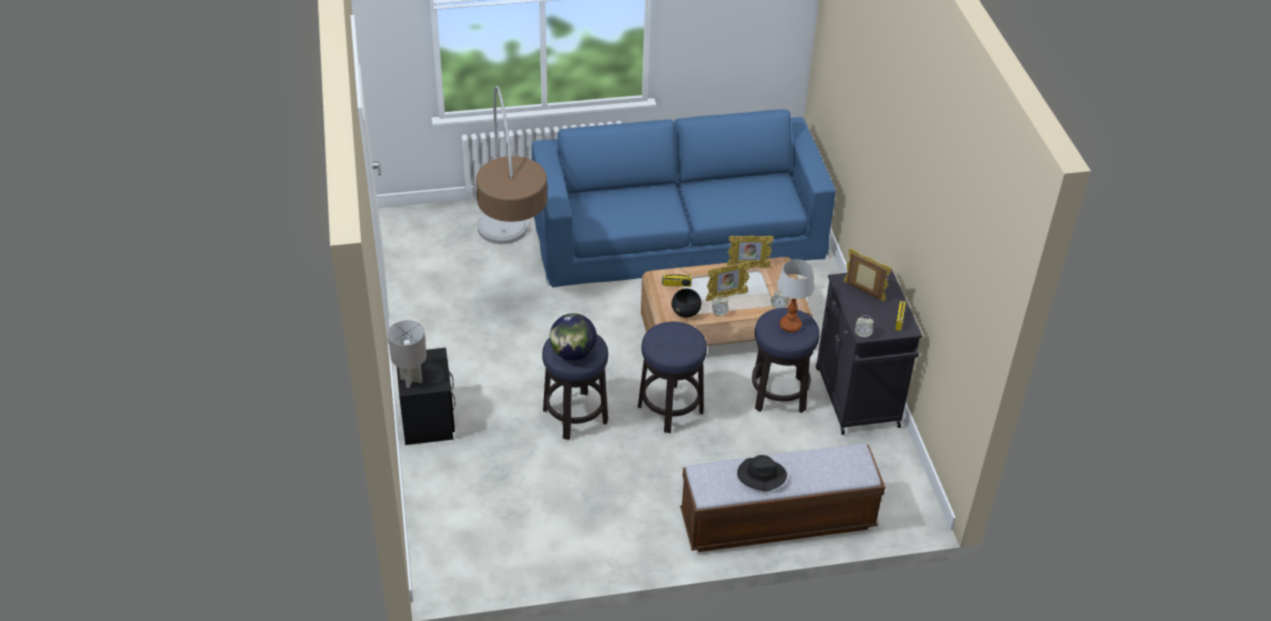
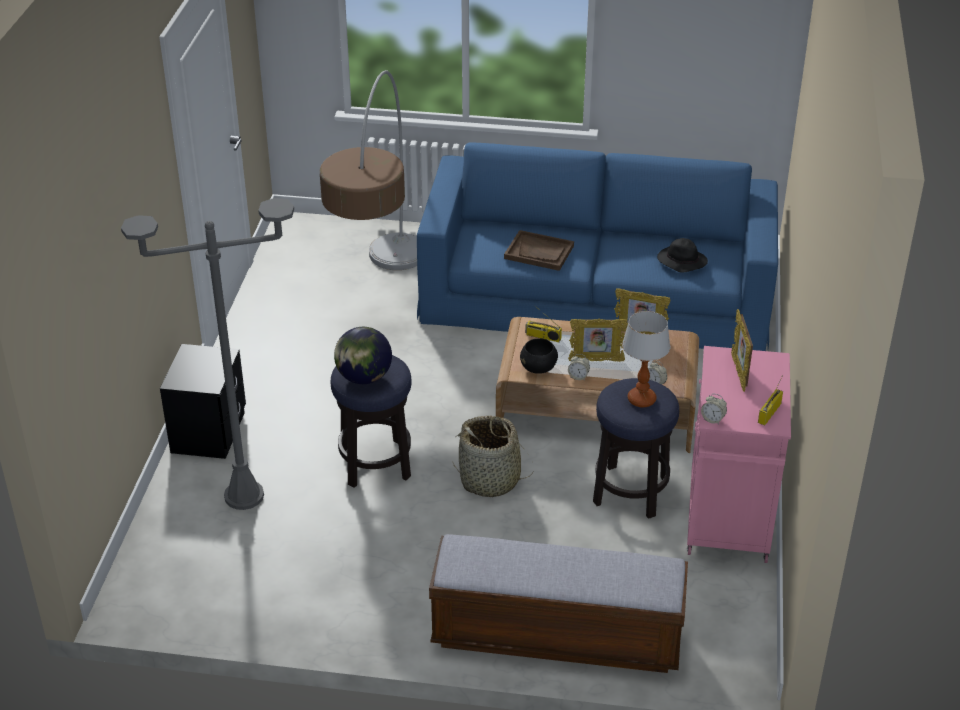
camera: 20 degrees right, 5 degrees down
(411, 380) = (182, 374): grey table lamp -> none
(485, 467) = (244, 496): none -> grey floor lamp
(641, 211) = (539, 252): none -> brown tray
(670, 409) = (490, 480): stool -> basket
(760, 476) = (528, 566): black hat -> black hat (681, 261)
(857, 399) = (728, 518): black cabinet -> pink cabinet
(863, 292) = (739, 373): picture frame -> picture frame turned 150 degrees counterclockwise

